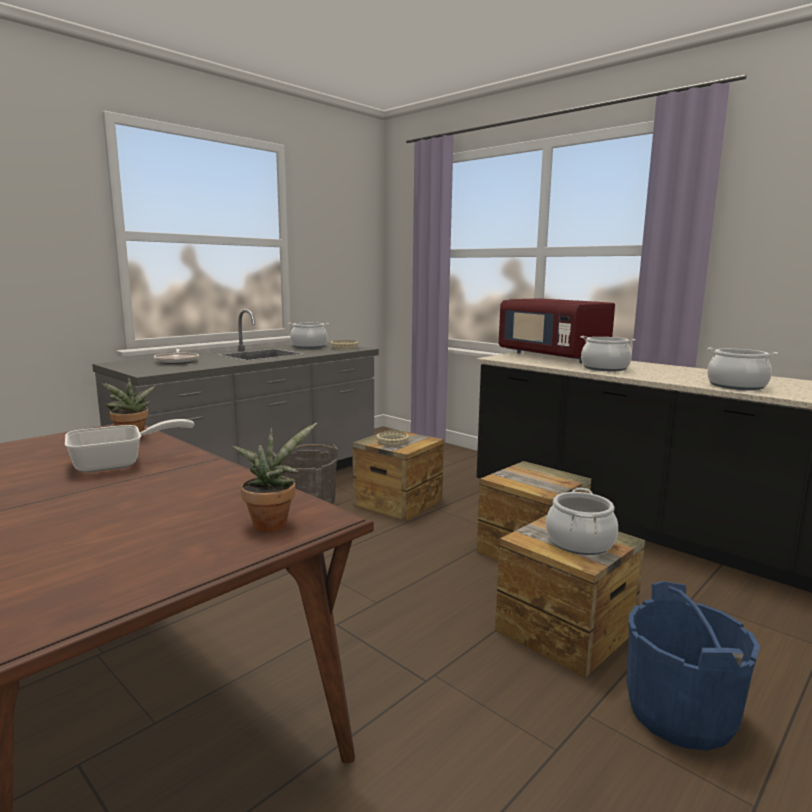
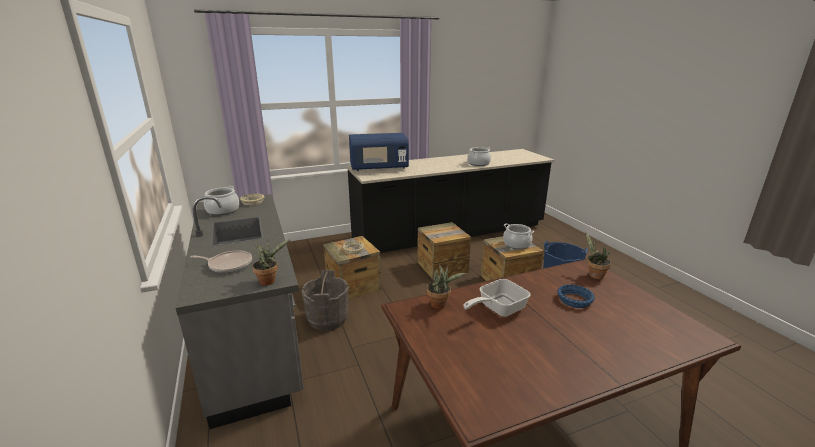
camera: 65 degrees left, 10 degrees up
(118, 463) = (497, 309): frying pan -> frying pan turned 120 degrees counterclockwise
(144, 371) = (269, 281): none -> potted plant
(153, 508) = (574, 299): none -> blue bowl
(553, 356) = (379, 168): red microwave -> blue microwave
(604, 368) = (422, 168): cooking pot -> none

